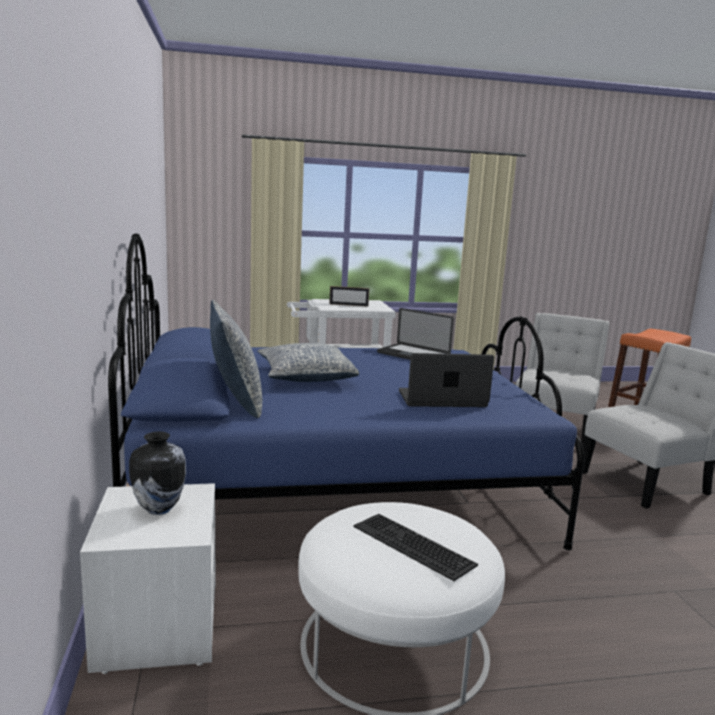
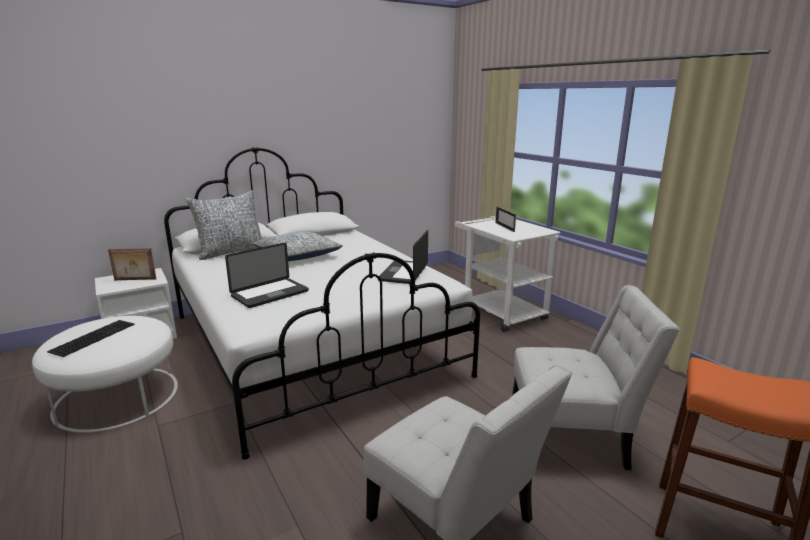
camera: 70 degrees right, 5 degrees up
(159, 509) = (135, 280): vase -> picture frame
(334, 488) = (311, 344): blue bed -> white bed
(442, 399) = (270, 294): laptop -> laptop turned 75 degrees clockwise

